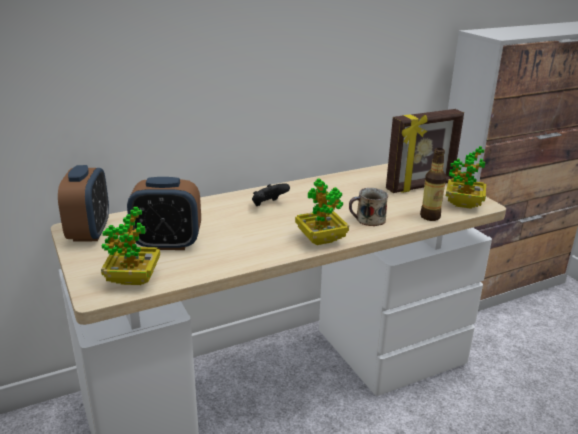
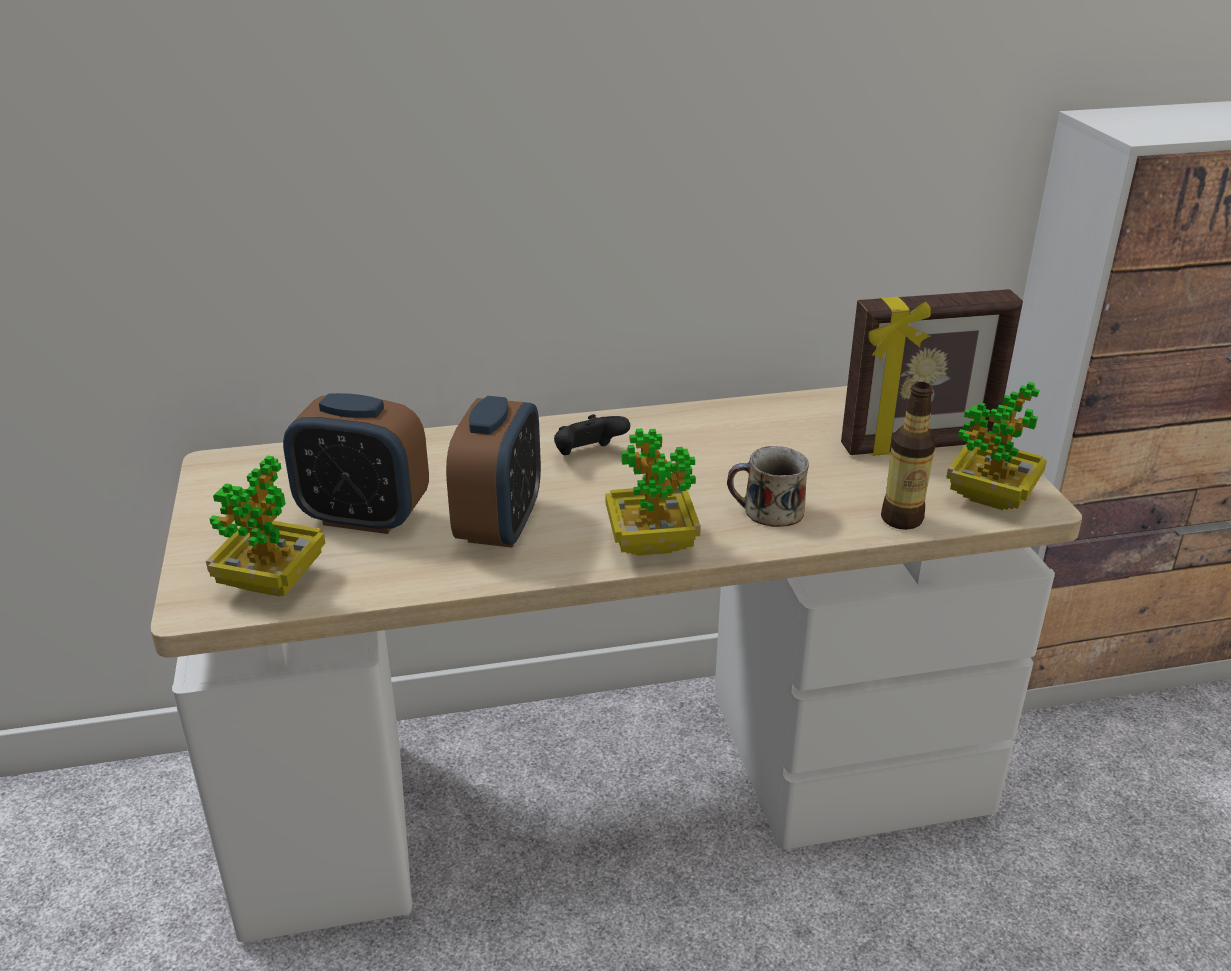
camera: 15 degrees right, 5 degrees up
(89, 232) = (242, 476): alarm clock -> alarm clock (500, 525)

